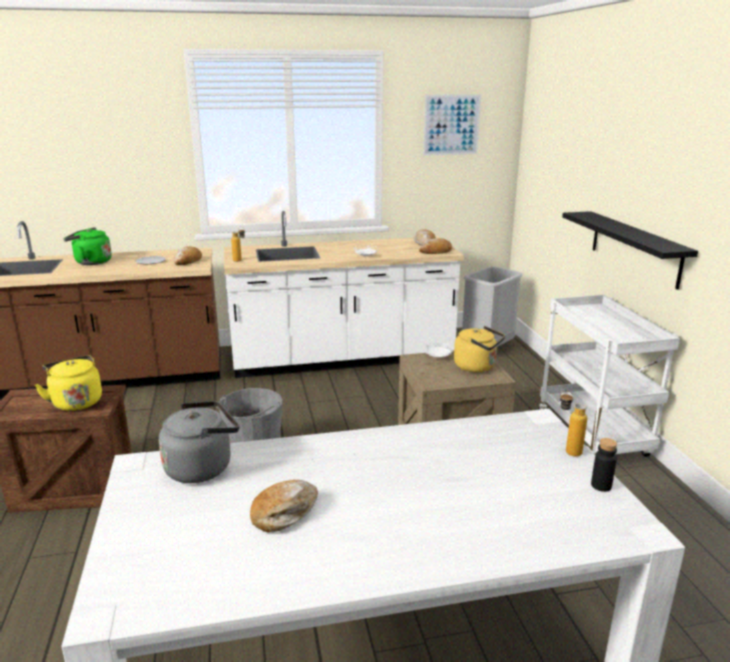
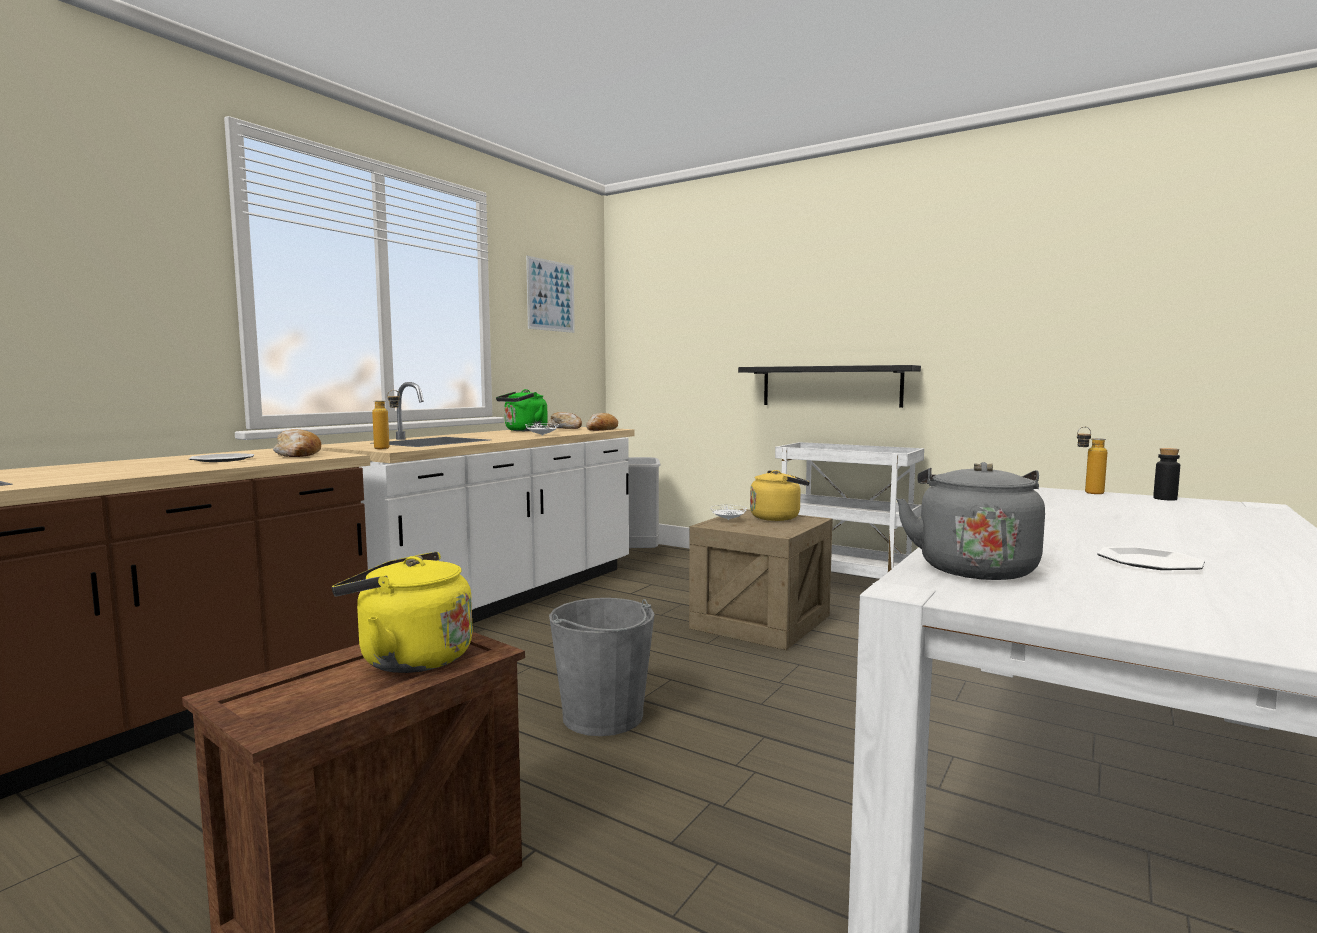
camera: 45 degrees left, 15 degrees down
(91, 262) = (77, 470): green kettle -> green kettle (524, 430)
(284, 512) = (1148, 562): bread -> plate

